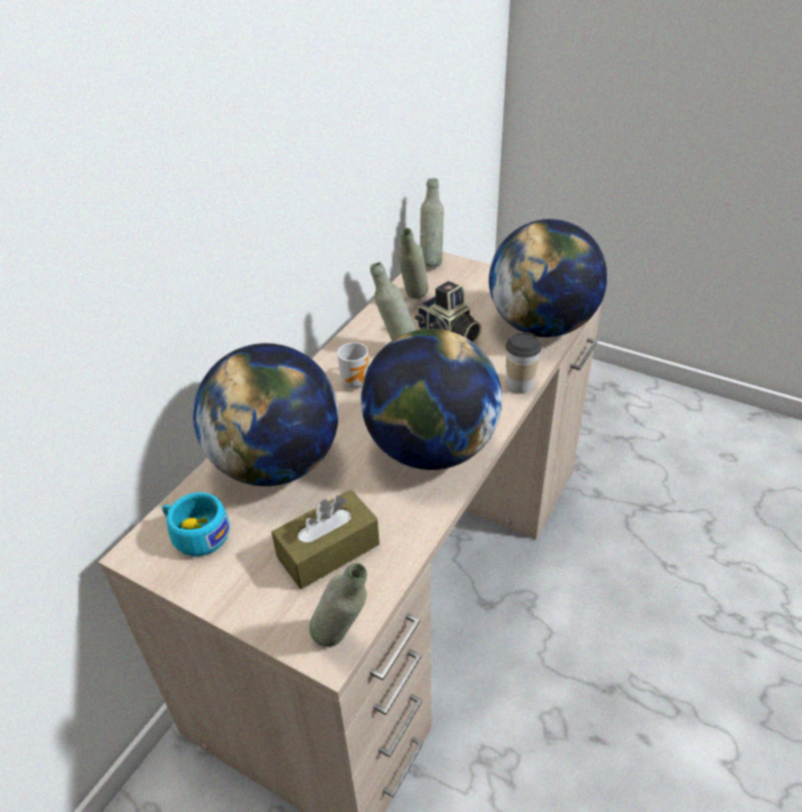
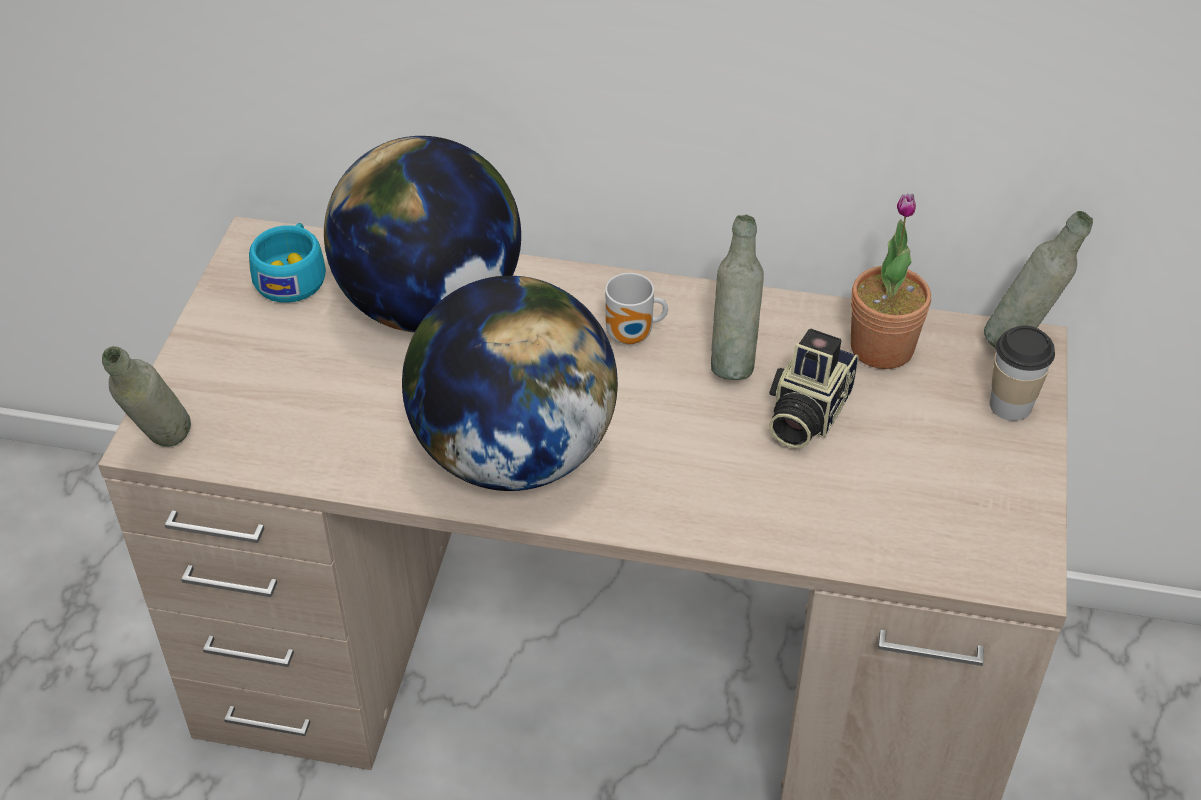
camera: 70 degrees right, 5 degrees up
(328, 550) = (295, 399): brown tissue box -> none
(413, 300) = (882, 348): grey bottle -> potted plant
(519, 384) = (711, 531): cup -> cup (1010, 405)
(542, 326) = (897, 535): globe -> none

